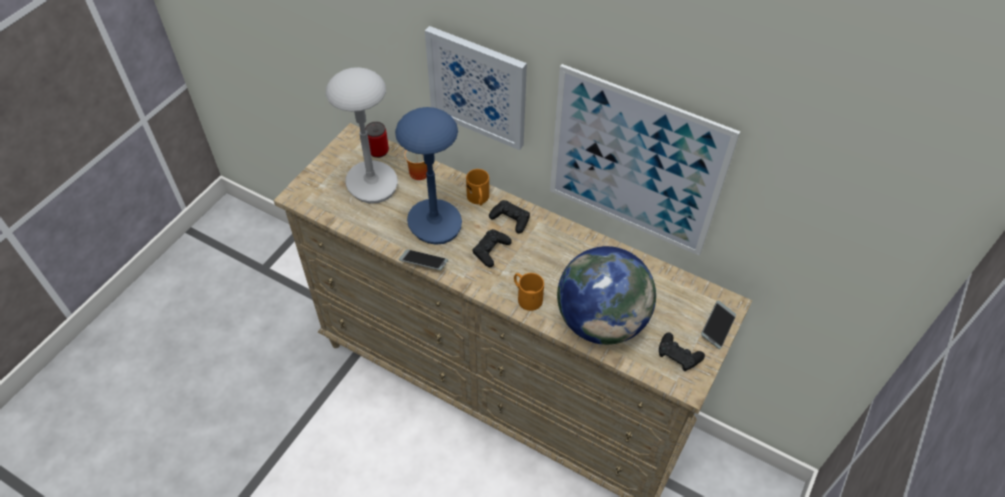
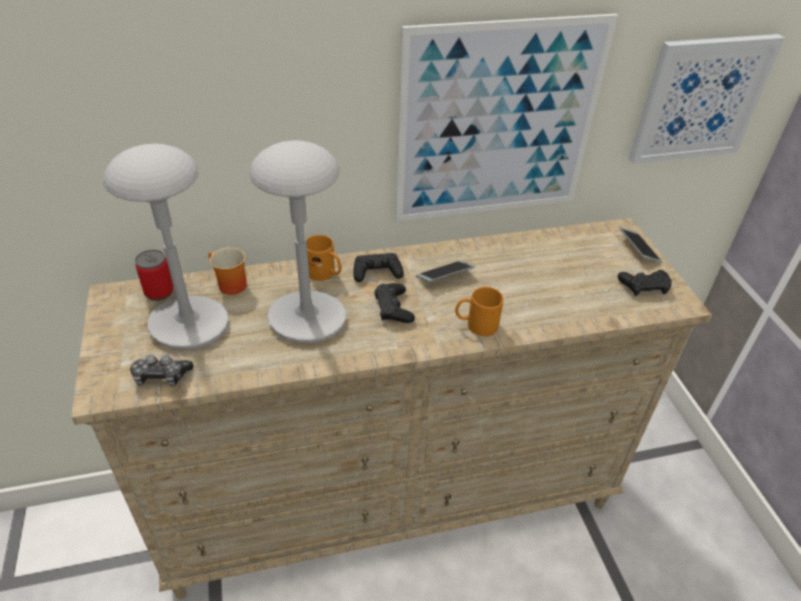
camera: 45 degrees left, 10 degrees down
(330, 206) = (161, 376): none -> game controller
(423, 263) = (341, 361): phone -> phone (444, 276)
(434, 223) = (307, 320): blue table lamp -> grey table lamp
(478, 87) = (284, 123): picture -> picture (700, 99)
(601, 321) = (559, 301): globe -> none

